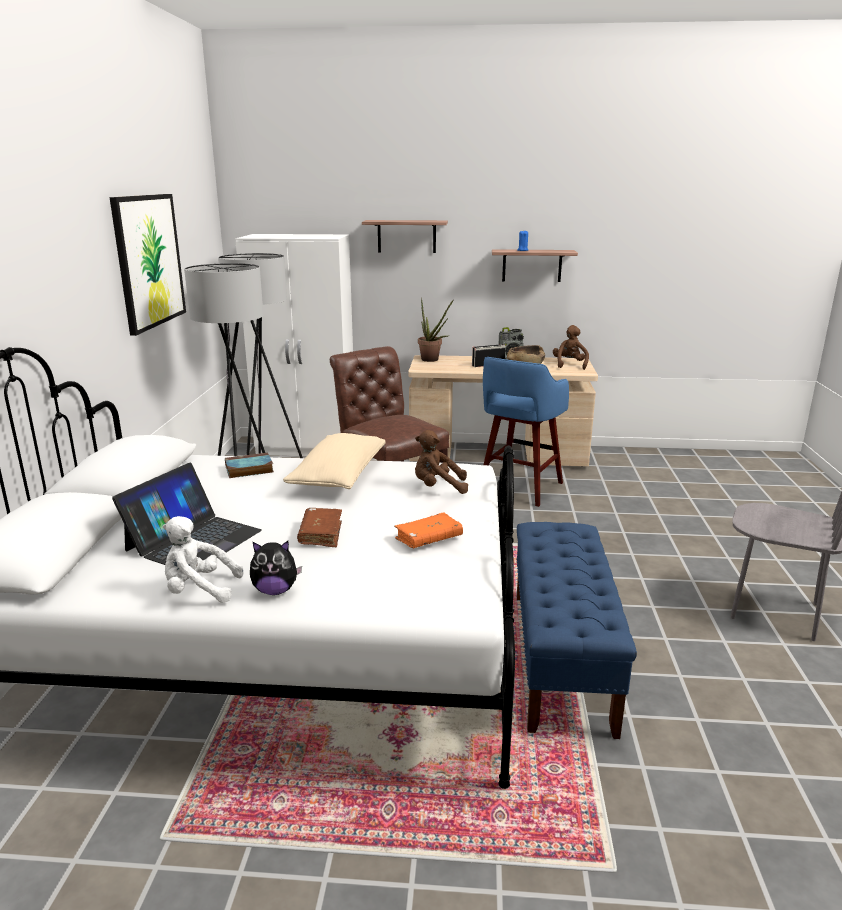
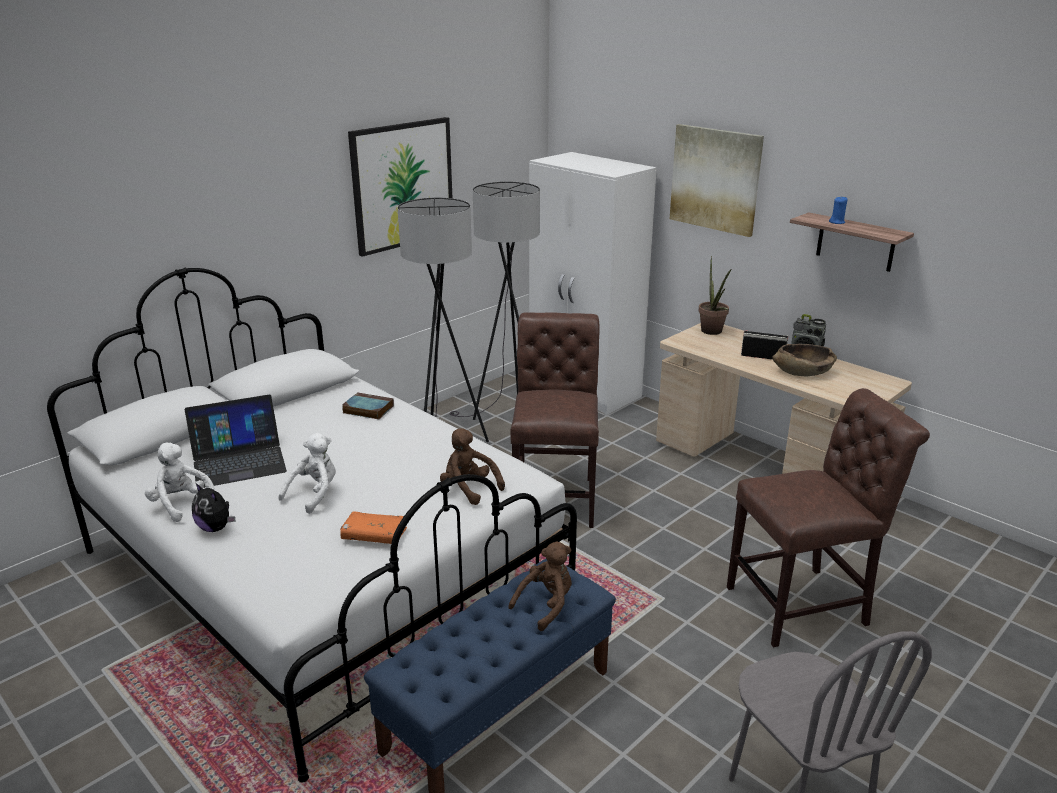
camera: 40 degrees right, 5 degrees up
(321, 534) = (314, 494): brown book -> white plush toy
(338, 477) = (414, 444): beige pillow -> none
(406, 236) = (715, 179): shelf -> picture
(519, 488) = (728, 518): blue stool -> none
(569, 365) = (864, 385): brown plush toy -> brown plush toy (546, 605)
(627, 516) = (804, 605): none -> brown chair

